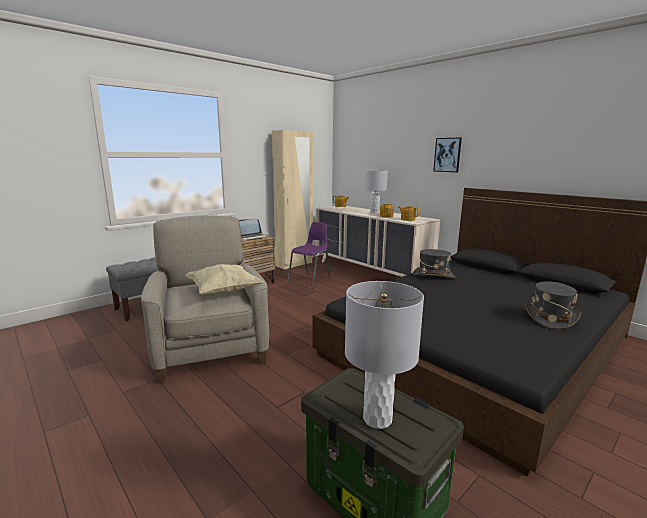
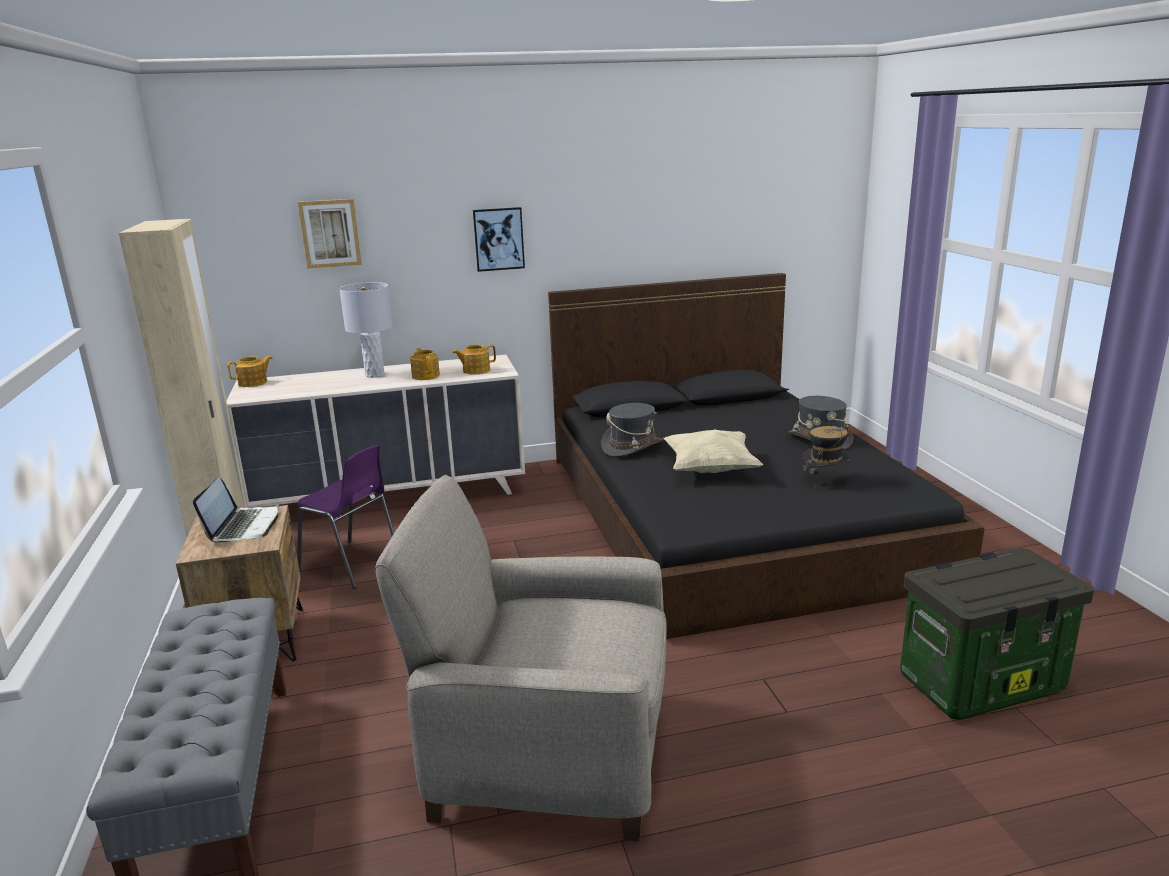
camera: 60 degrees left, 5 degrees up
(224, 292) = (592, 615): beige pillow -> beige pillow (710, 469)
(310, 280) = (352, 565): purple chair -> purple chair turned 150 degrees clockwise
(378, 419) = (1017, 582): grey table lamp -> none
(379, 146) = (330, 233): none -> picture
(478, 329) = (825, 481): none -> hat

